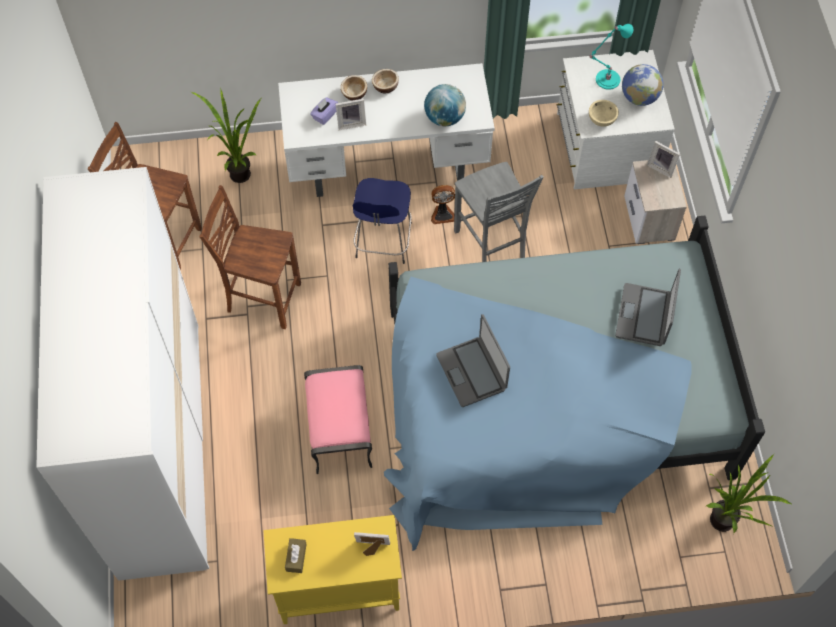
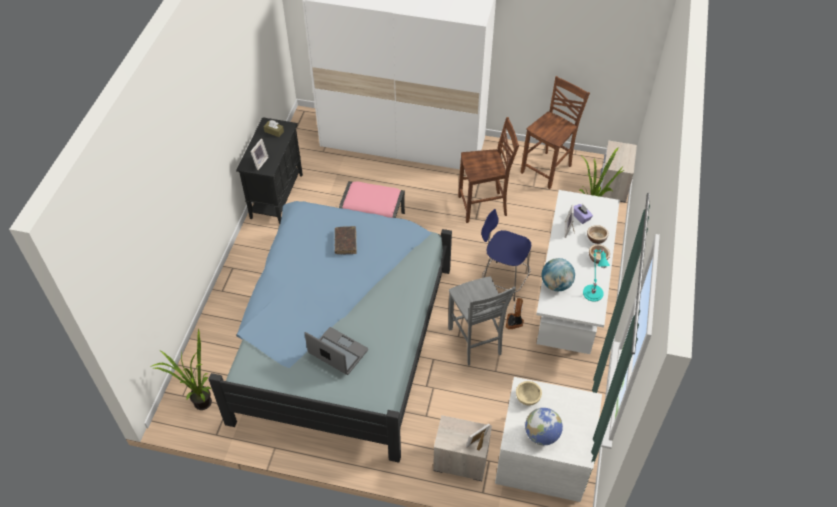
camera: 110 degrees right, 10 degrees down
(172, 158) = (613, 186): none -> nightstand
(262, 298) = (484, 207): brown chair -> brown chair turned 45 degrees clockwise
(337, 590) = (277, 196): yellow cabinet -> black cabinet
(472, 372) = (345, 242): laptop -> brown book
(490, 246) = (475, 342): grey chair -> grey chair turned 105 degrees counterclockwise
(605, 80) = (568, 416): turquoise table lamp -> turquoise table lamp (592, 291)

